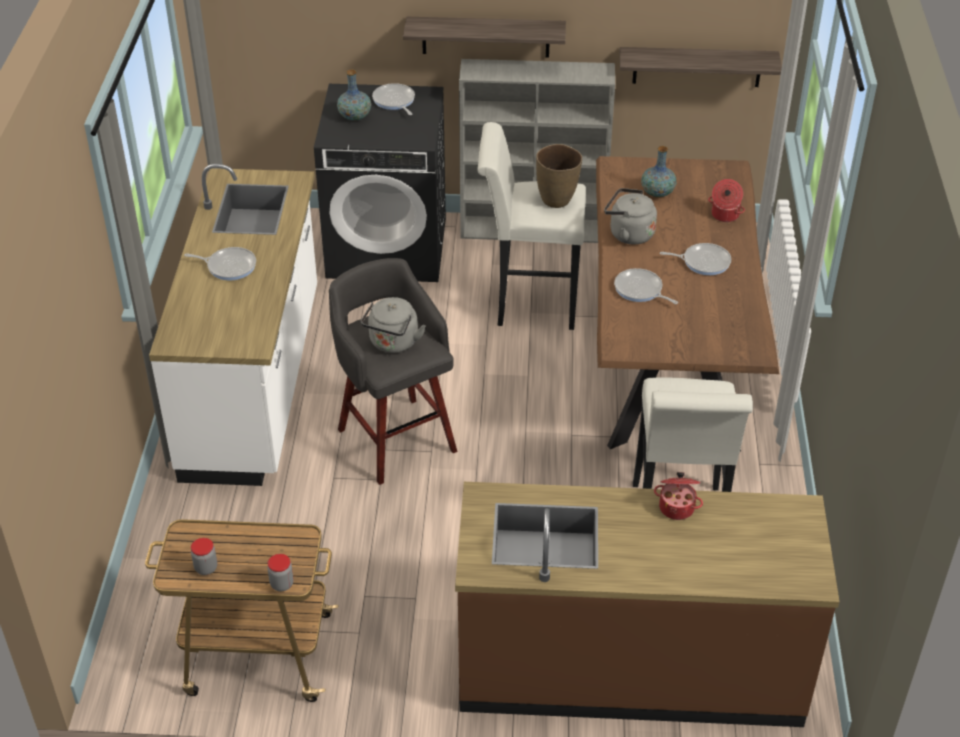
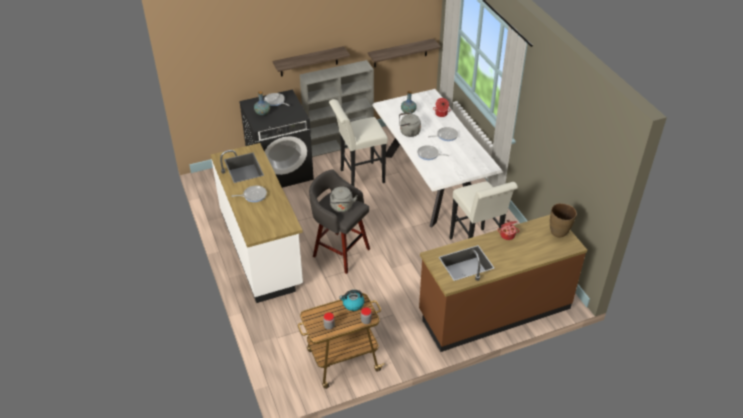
camera: 25 degrees left, 0 degrees up
(280, 541) = (353, 304): none -> kettle
(557, 200) = (369, 126): brown vase -> brown vase (559, 232)
(667, 358) = (430, 183): brown dining table -> white dining table

